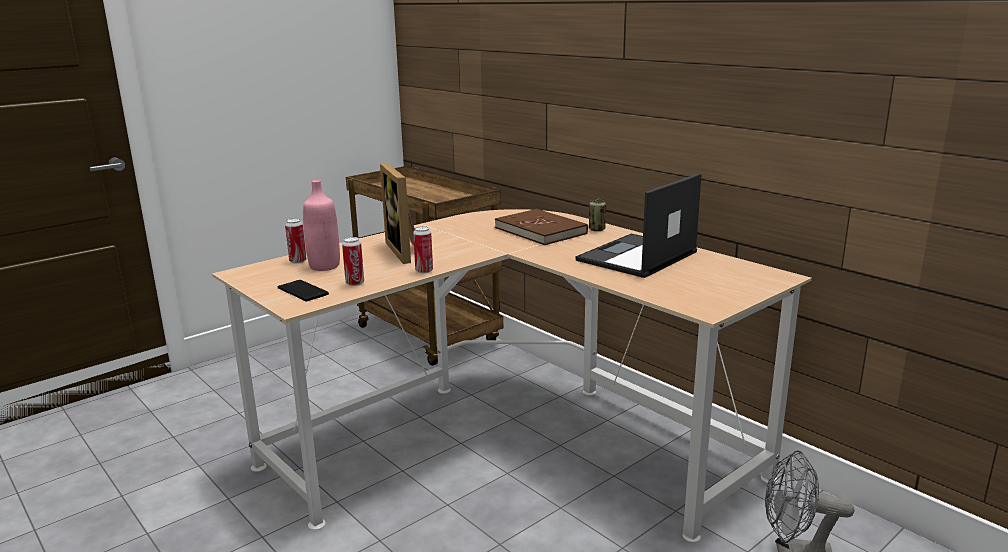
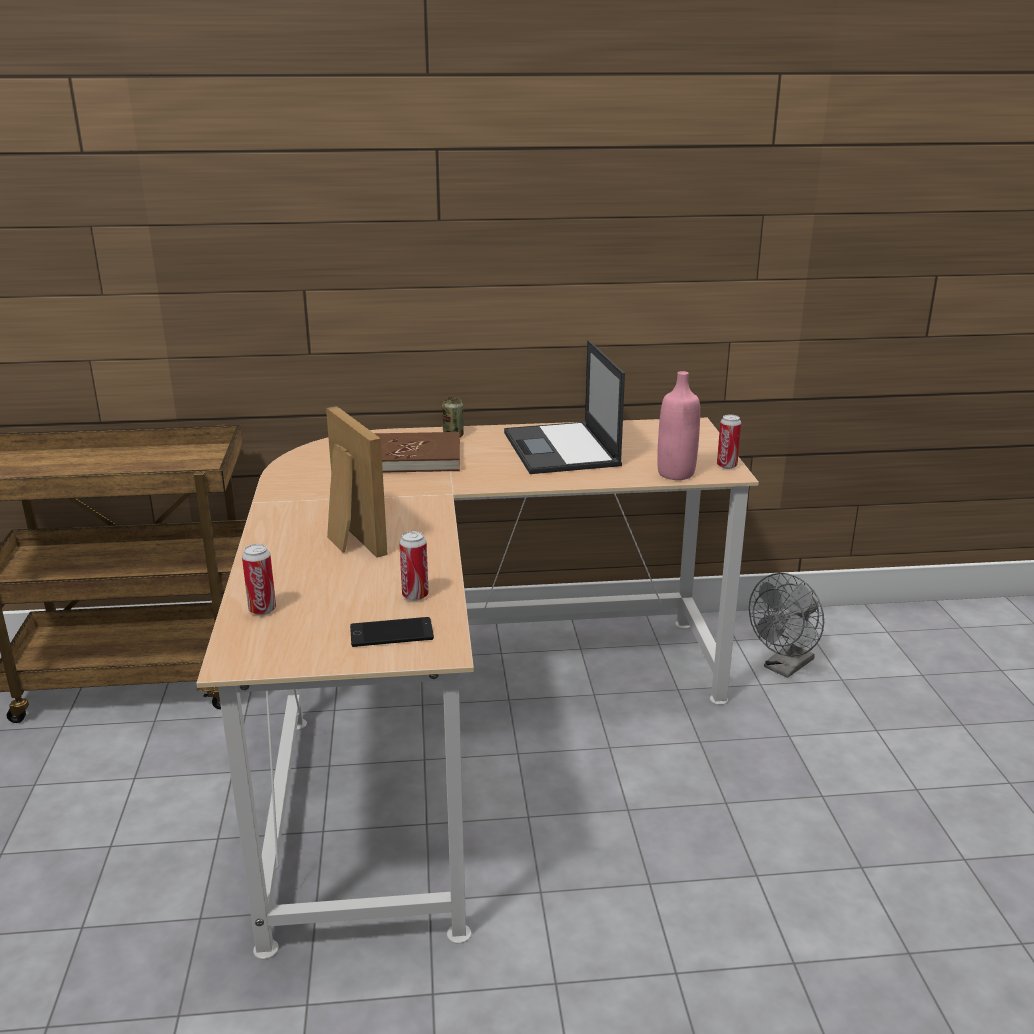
camera: 55 degrees left, 5 degrees up
(324, 266) = (316, 598): pink bottle -> pink bottle (676, 473)
(406, 251) = (348, 538): picture frame -> picture frame turned 135 degrees counterclockwise
(424, 271) = (438, 548): can -> can (726, 466)

